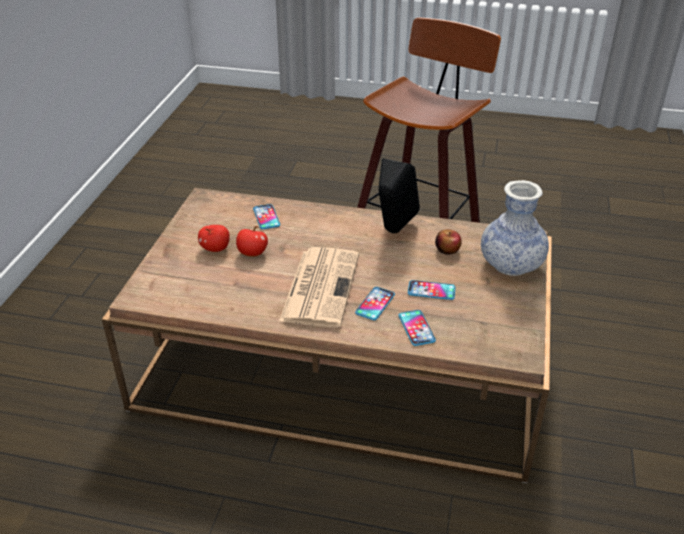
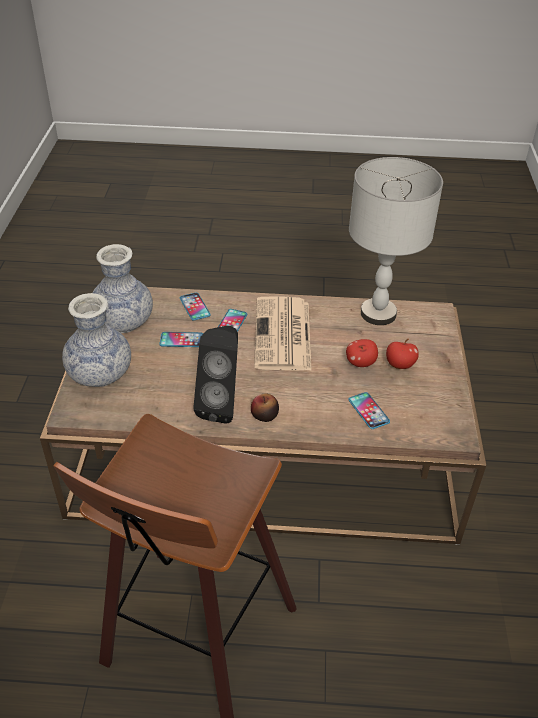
camera: 170 degrees right, 5 degrees up
(203, 300) = (378, 313): none -> grey table lamp
(447, 250) = (163, 386): apple -> apple (264, 415)
(499, 316) = (124, 322): none -> vase

